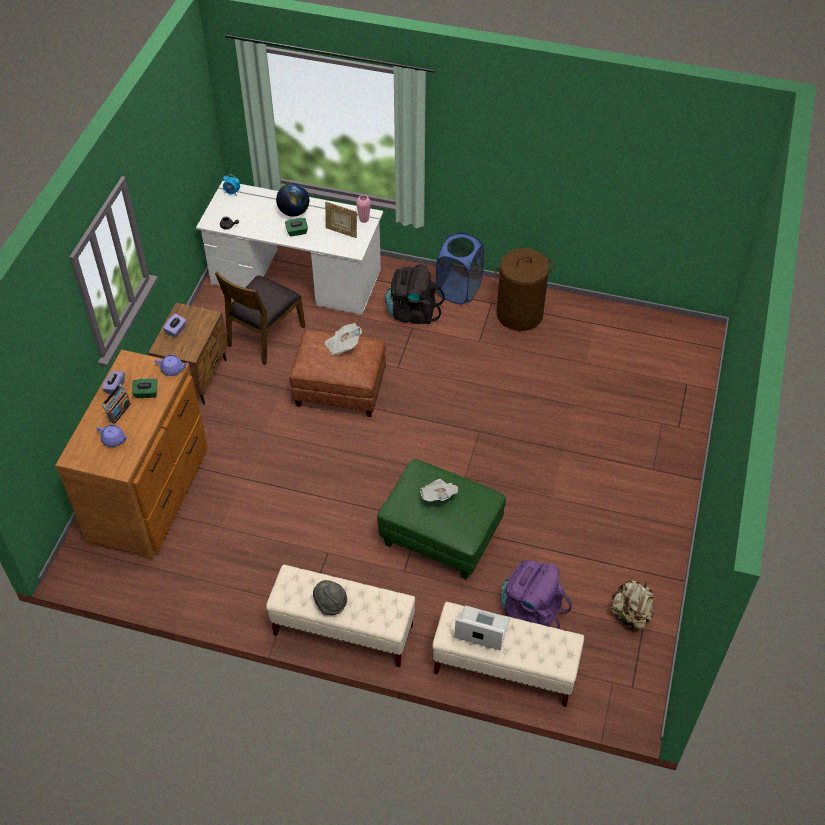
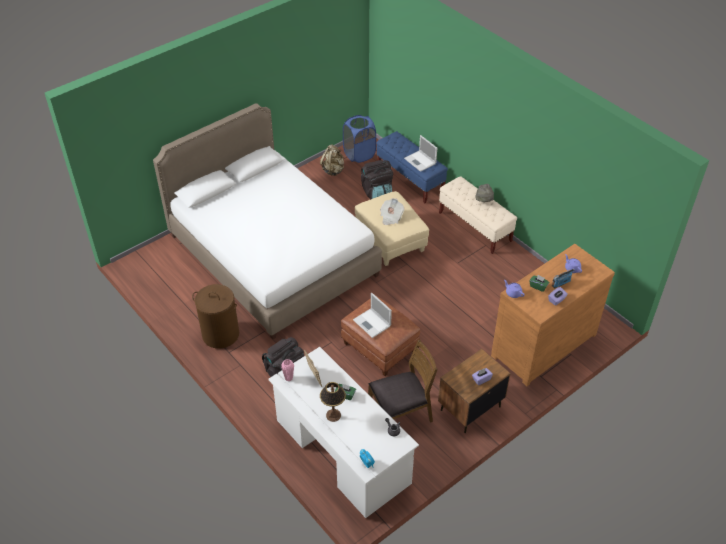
camera: 145 degrees left, 5 degrees down
(294, 212) = (333, 415): globe -> table lamp
(343, 345) = (372, 323): newspaper -> laptop
(440, 535) = (391, 241): green ottoman -> beige ottoman
(459, 290) = (239, 374): blue laundry basket -> blue laundry basket (359, 154)
(504, 668) = (410, 179): beige bench -> blue bench
(531, 610) = (377, 192): purple backpack -> black backpack
(565, 430) = (272, 255): none -> white bed

